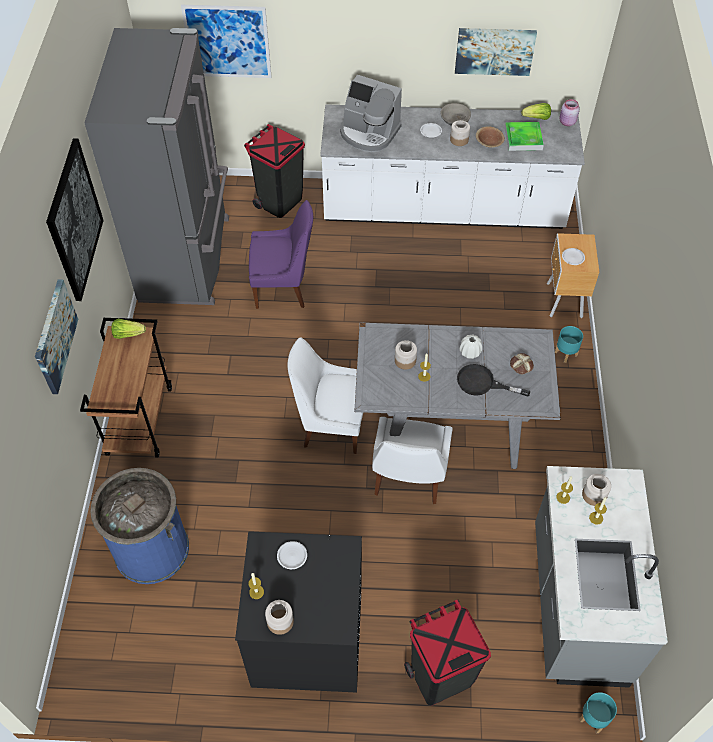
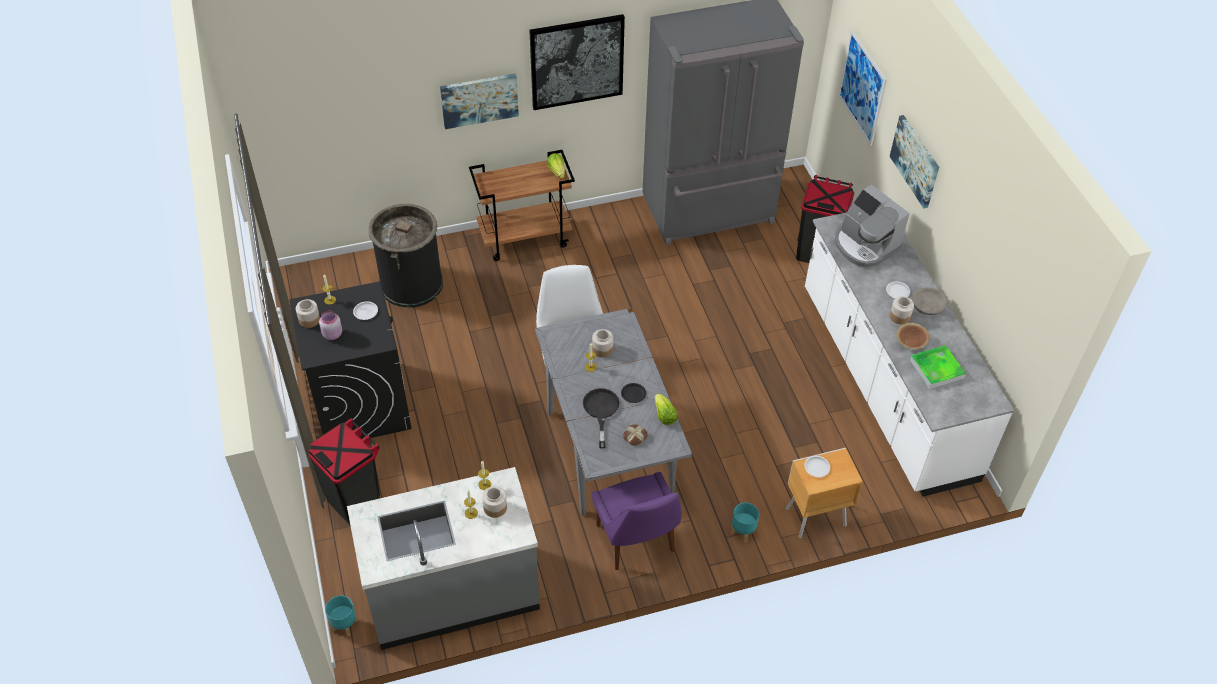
camera: 70 degrees right, 5 degrees down
(151, 548) = (411, 284): blue trash can -> black trash can
(283, 287) = (711, 286): purple chair -> purple chair (636, 540)
(369, 133) = (864, 245): coffee machine -> coffee machine turned 45 degrees counterclockwise
(408, 478) = (538, 433): white chair -> none
(470, 352) = (633, 394): white vase -> black plate
(494, 51) = (987, 277): picture -> picture (915, 161)
(537, 118) = (977, 375): lettuce -> lettuce (664, 415)
(567, 122) = (989, 403): pink jar -> pink jar (332, 334)

